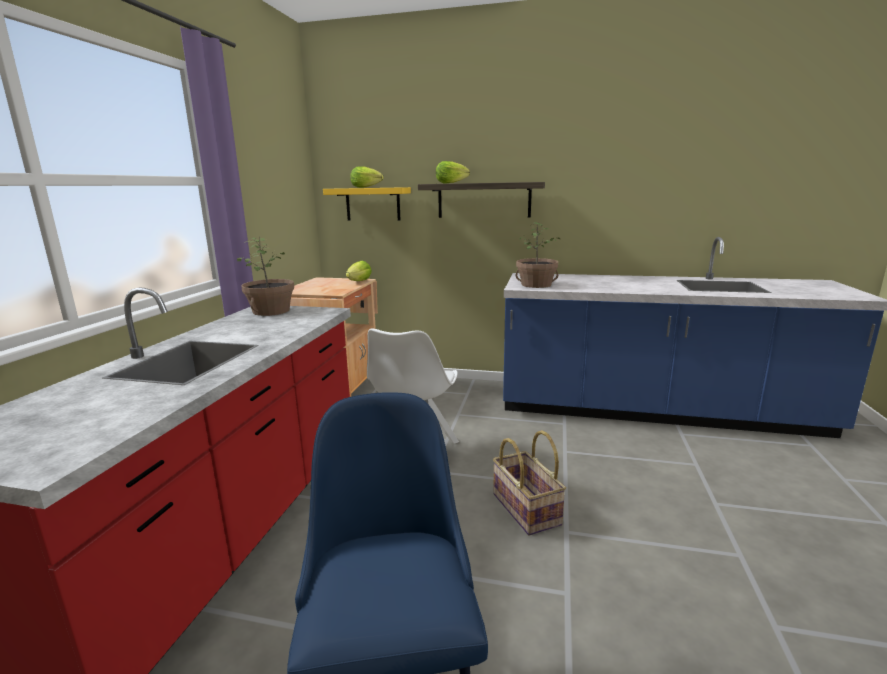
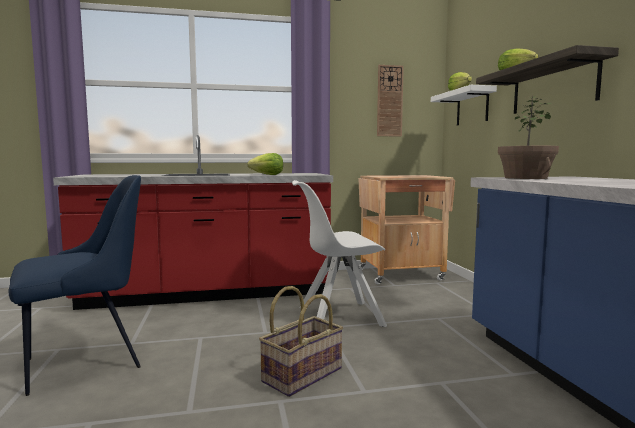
camera: 65 degrees right, 10 degrees down
(271, 311) = (302, 173): potted plant -> none
(279, 193) = (389, 101): none -> wall clock
(359, 281) = (433, 176): lettuce -> lettuce (267, 175)
(373, 204) = (472, 107): yellow shelf -> white shelf

